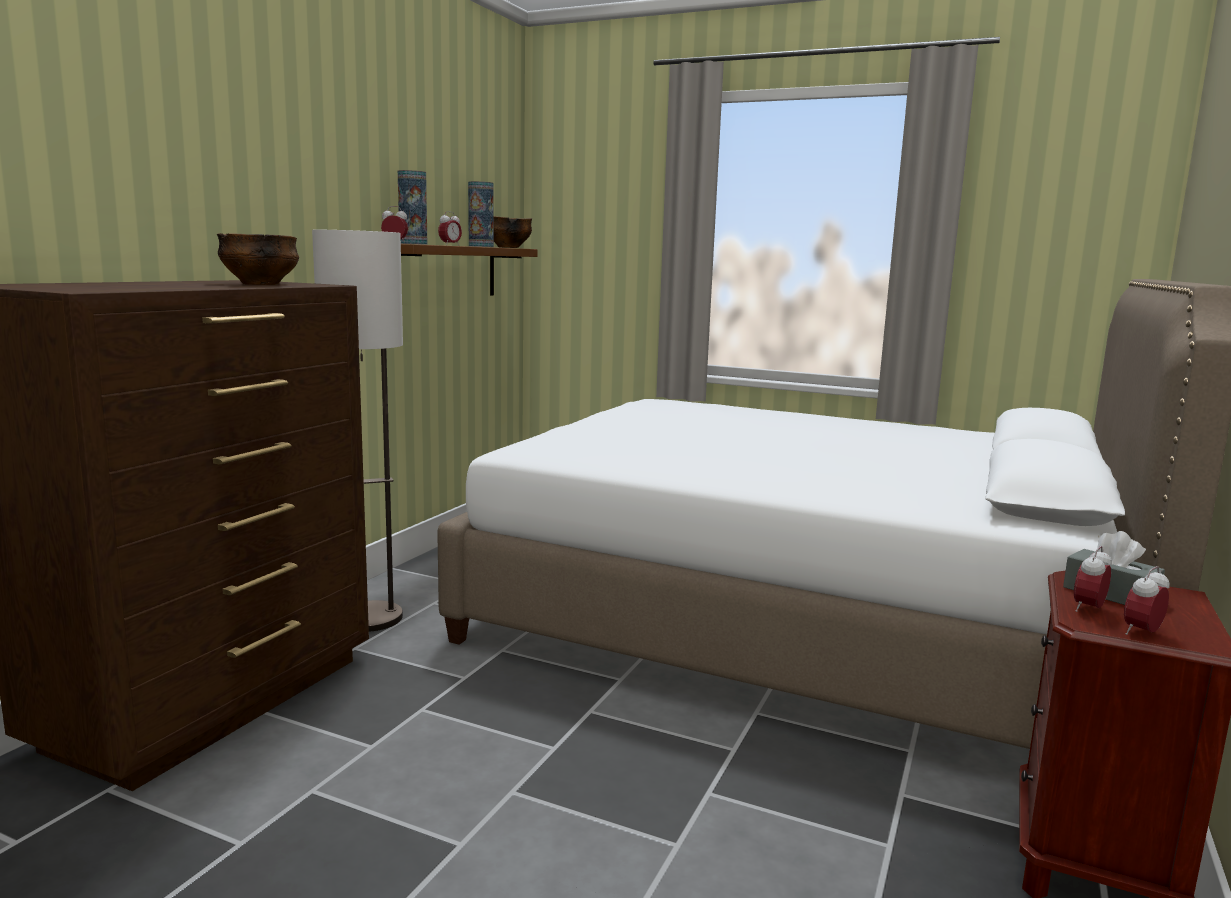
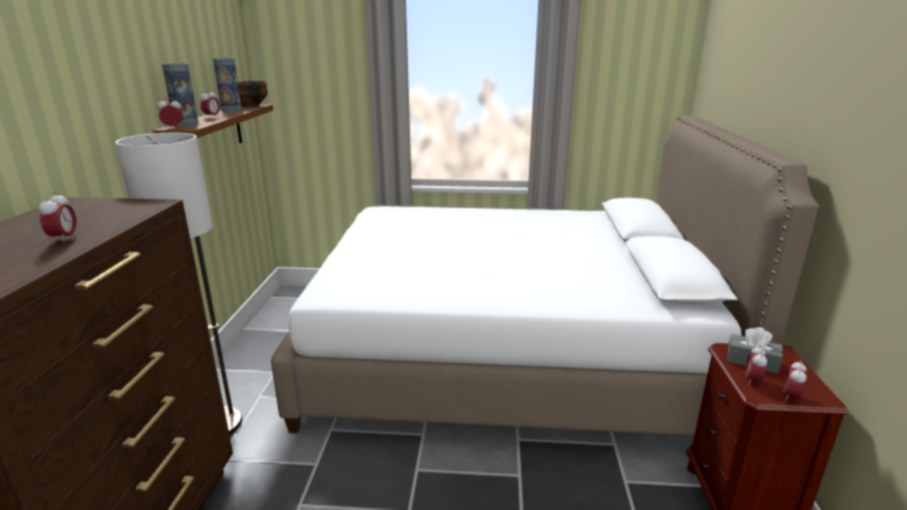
camera: 20 degrees left, 10 degrees up
(214, 285) = (64, 239): none -> alarm clock
(260, 284) = (98, 218): bowl -> none

